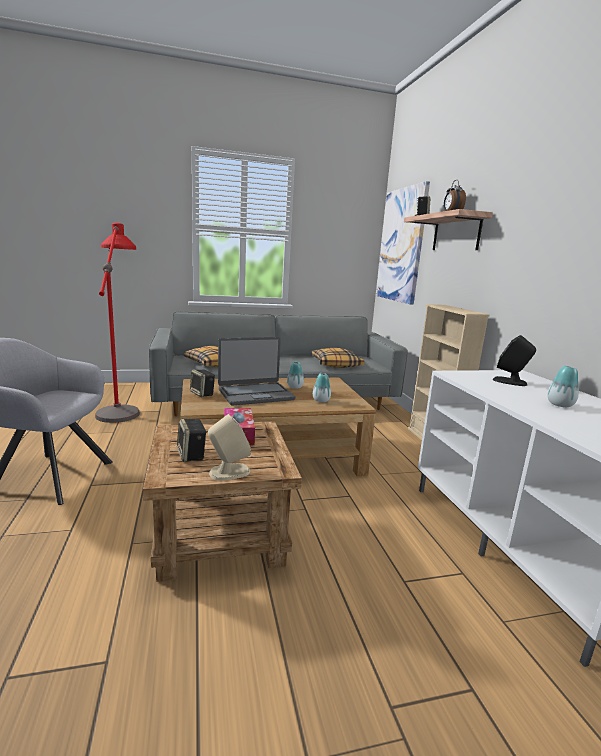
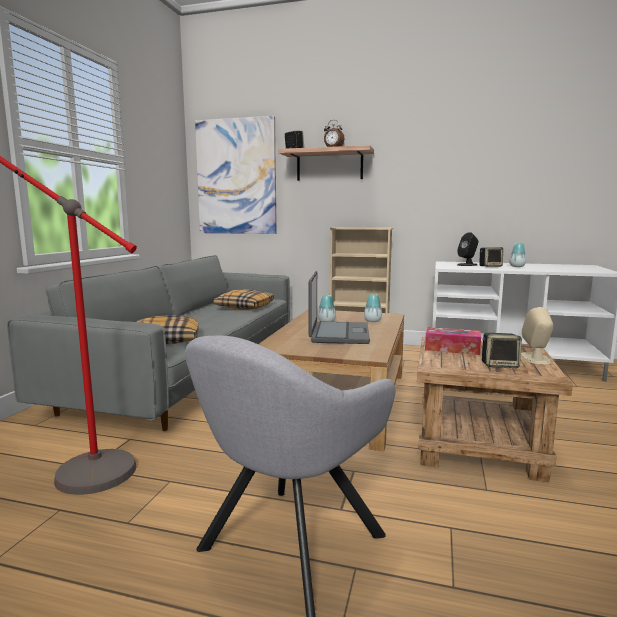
camera: 60 degrees left, 5 degrees down
(202, 394) = (319, 349): speaker -> speaker (490, 266)

